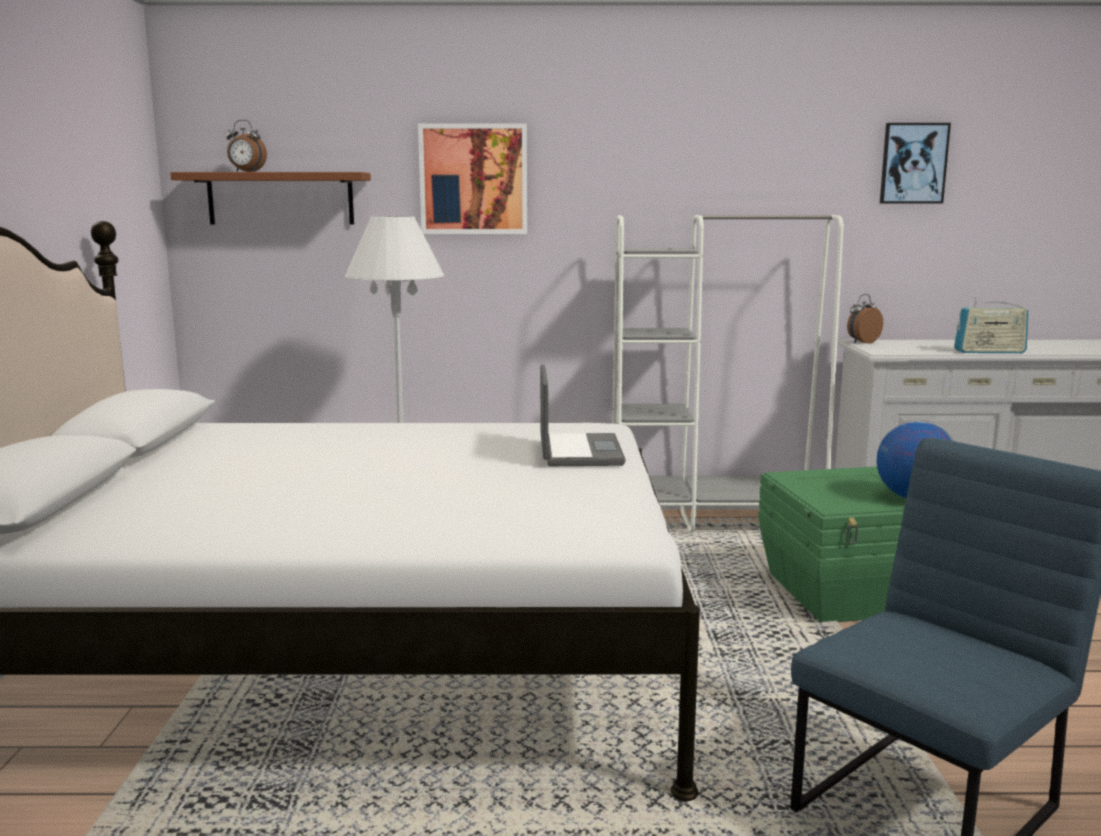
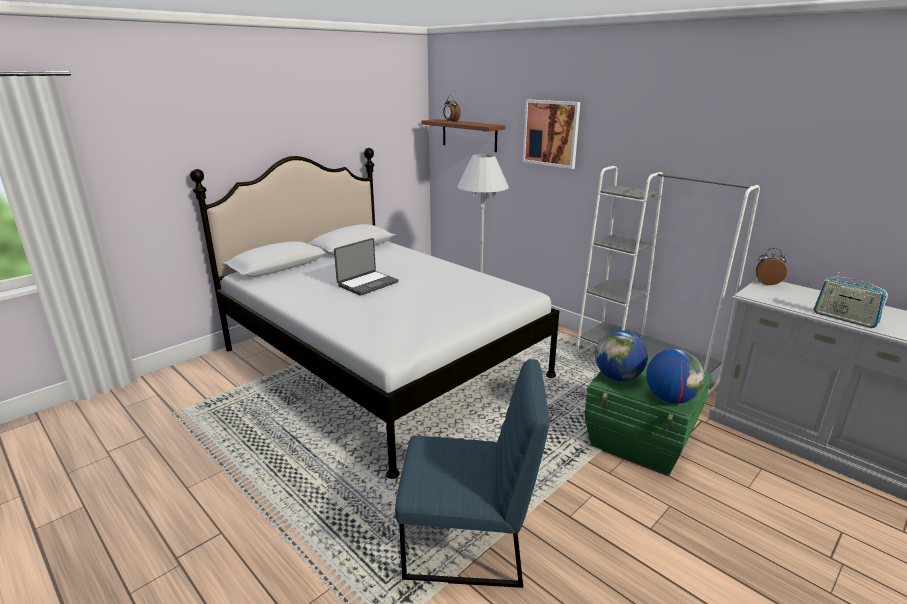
camera: 45 degrees right, 10 degrees up
(578, 452) = (477, 304): laptop -> laptop (367, 284)
(829, 498) = (618, 377): none -> globe
(913, 163) = (854, 150): picture -> none

